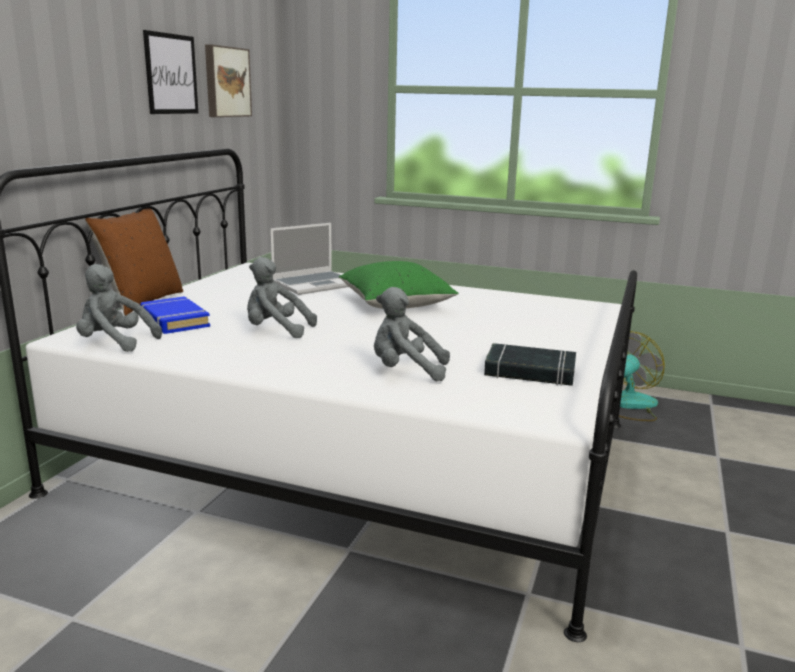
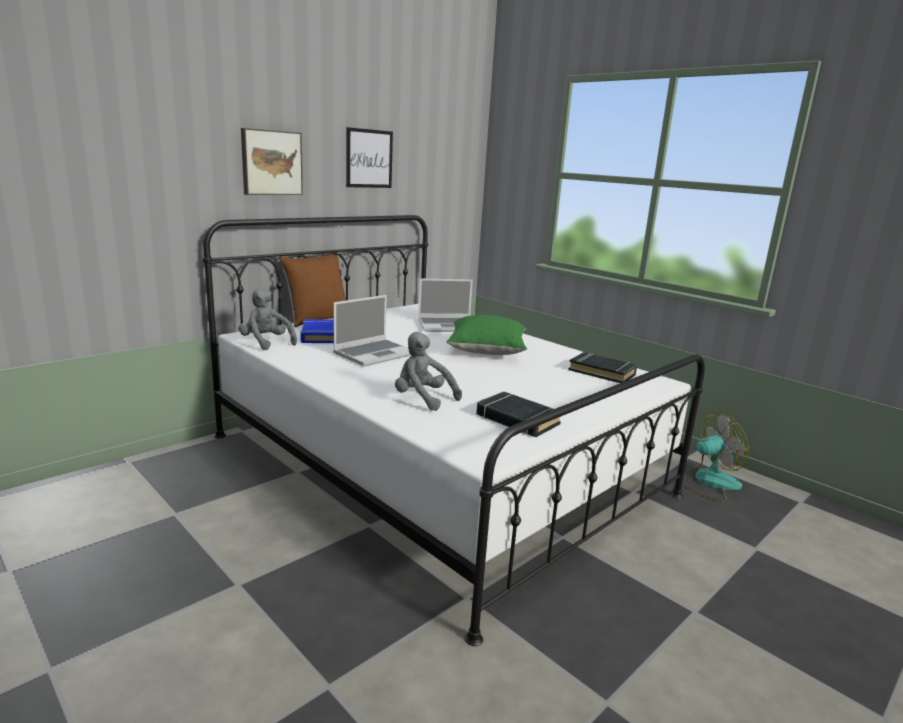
camera: 25 degrees right, 0 degrees up
(226, 82) = (422, 165): picture -> picture (271, 162)
(276, 330) = (374, 354): grey plush toy -> laptop
(536, 307) = (602, 372): none -> black book

